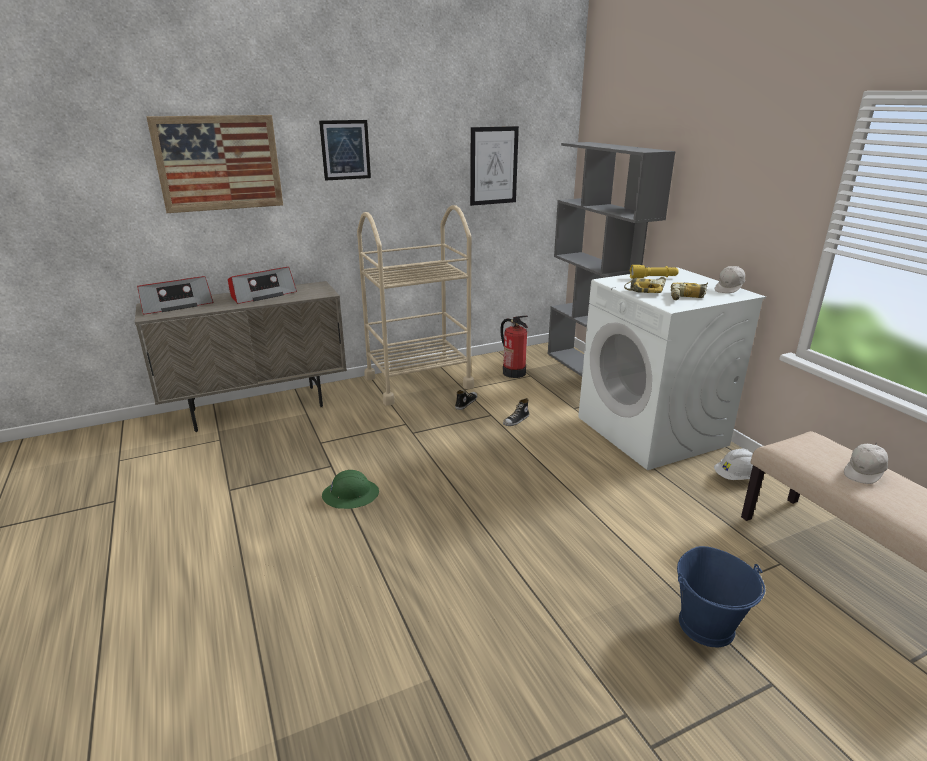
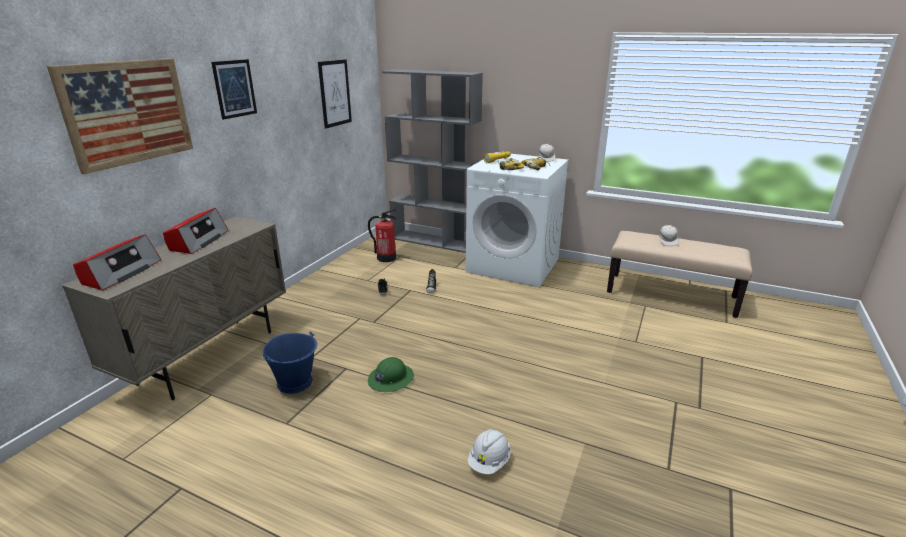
camera: 40 degrees left, 0 degrees up
(418, 382) = (325, 287): beige cart -> none
(707, 625) = (654, 347): blue bucket -> blue bucket (295, 382)
(735, 477) = (580, 274): white hard hat -> white hard hat (489, 462)

